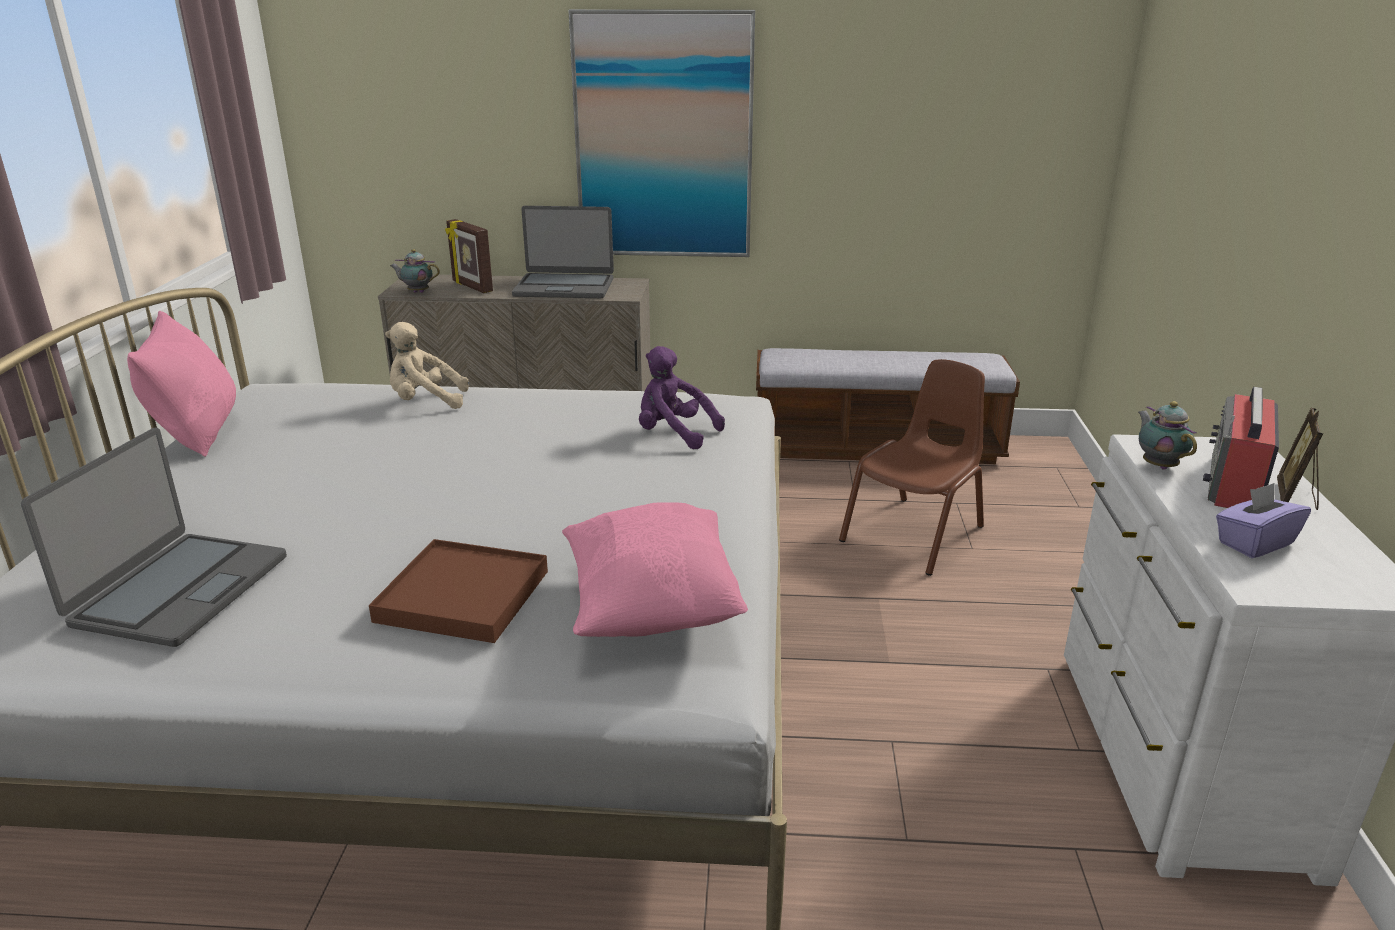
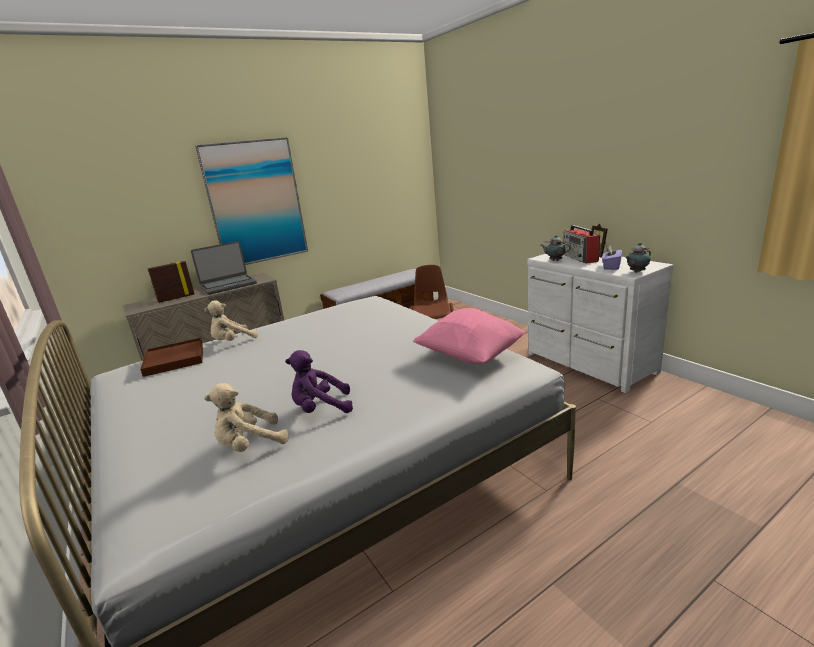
camera: 35 degrees left, 5 degrees down
(179, 590) = (250, 445): laptop -> beige plush toy
(197, 433) = (115, 398): pink pillow -> none
(417, 292) = (148, 308): teapot -> teapot (636, 272)
(463, 596) = (395, 384): brown tray -> brown tray (175, 359)
(471, 287) = (176, 298): picture frame -> picture frame turned 135 degrees clockwise
(673, 434) = (371, 312): purple plush toy -> purple plush toy (321, 409)

